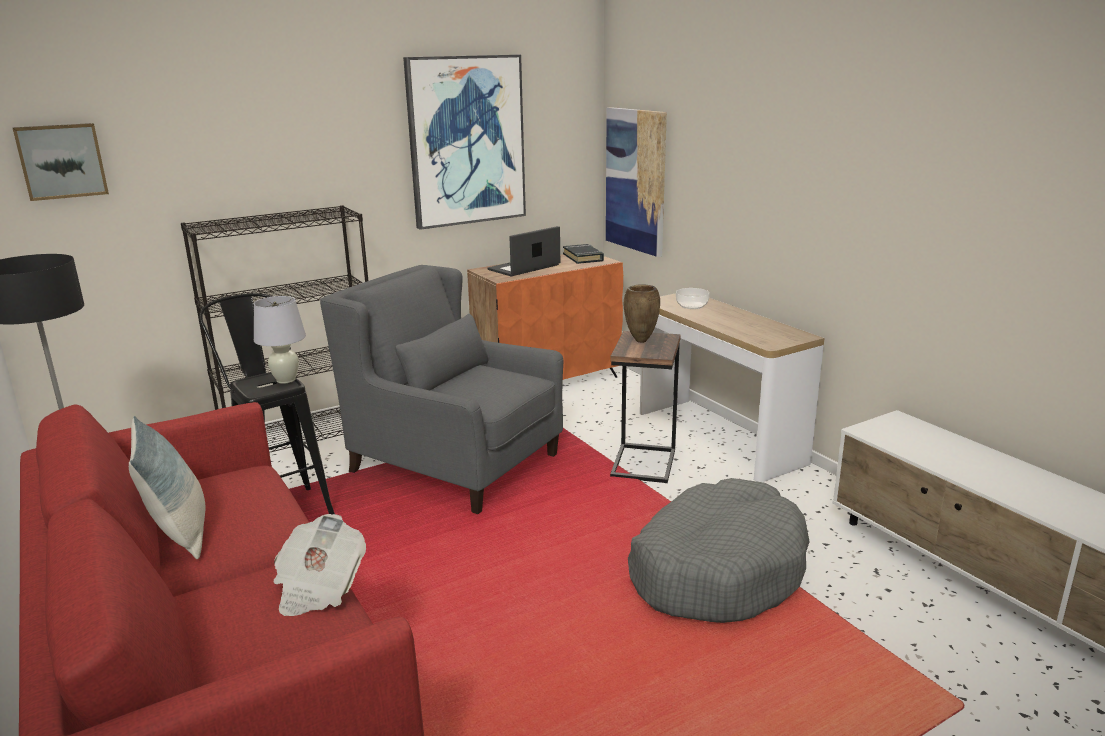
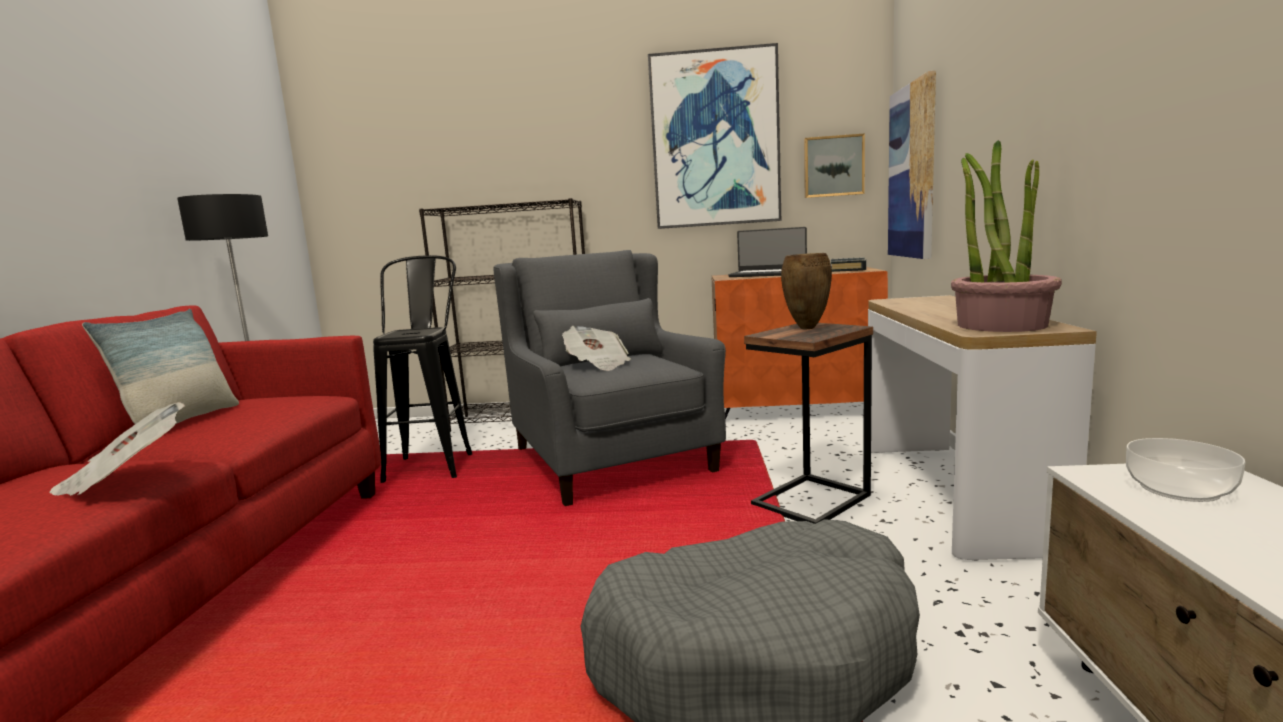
camera: 35 degrees right, 10 degrees down
(62, 161) = (361, 157): picture -> picture (833, 166)
(286, 380) = (427, 331): white table lamp -> none
(464, 387) = (597, 365): none -> newspaper
(525, 268) = (768, 274): laptop -> laptop turned 150 degrees counterclockwise
(692, 305) = (927, 303): bowl -> bowl (1180, 489)
(771, 335) = (1000, 325): none -> potted plant

